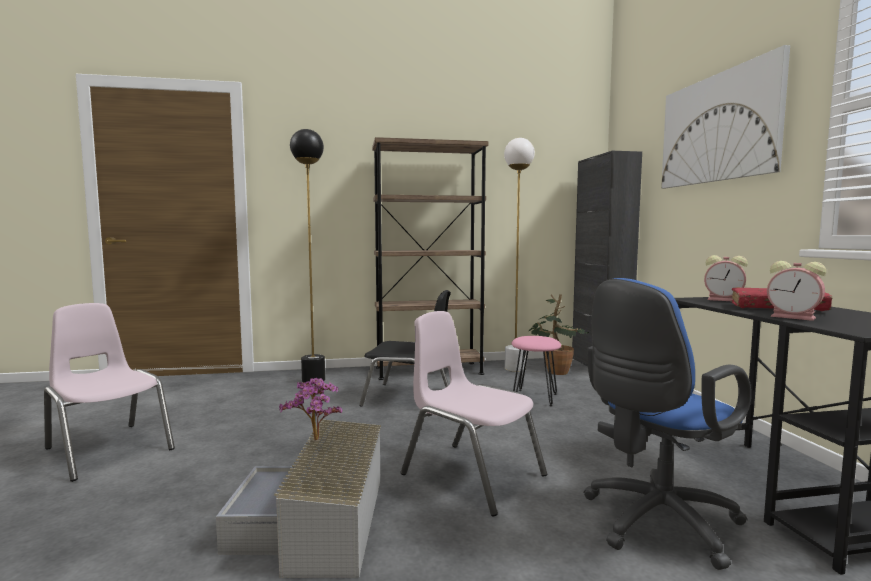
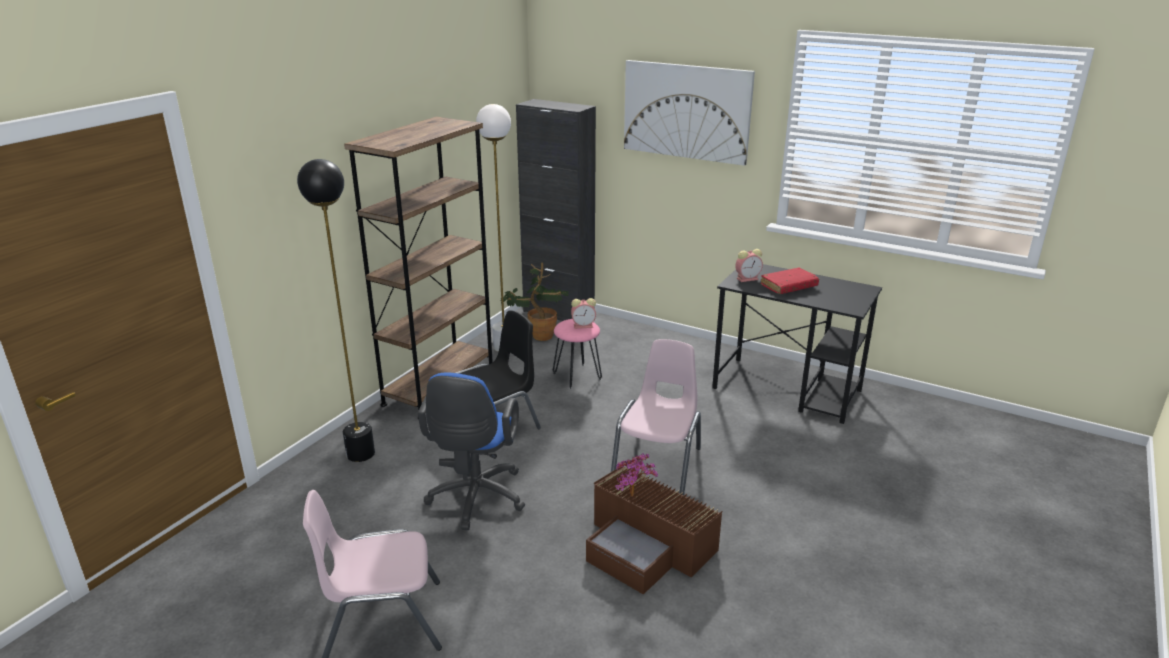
camera: 50 degrees left, 20 degrees up
(316, 523) = (648, 546): grey storage box -> brown storage box
(472, 475) = (658, 465): pink chair -> pink chair turned 120 degrees clockwise
(655, 524) = (769, 440): blue office chair -> blue office chair (475, 500)
(795, 317) = (813, 299): alarm clock -> alarm clock (584, 326)

